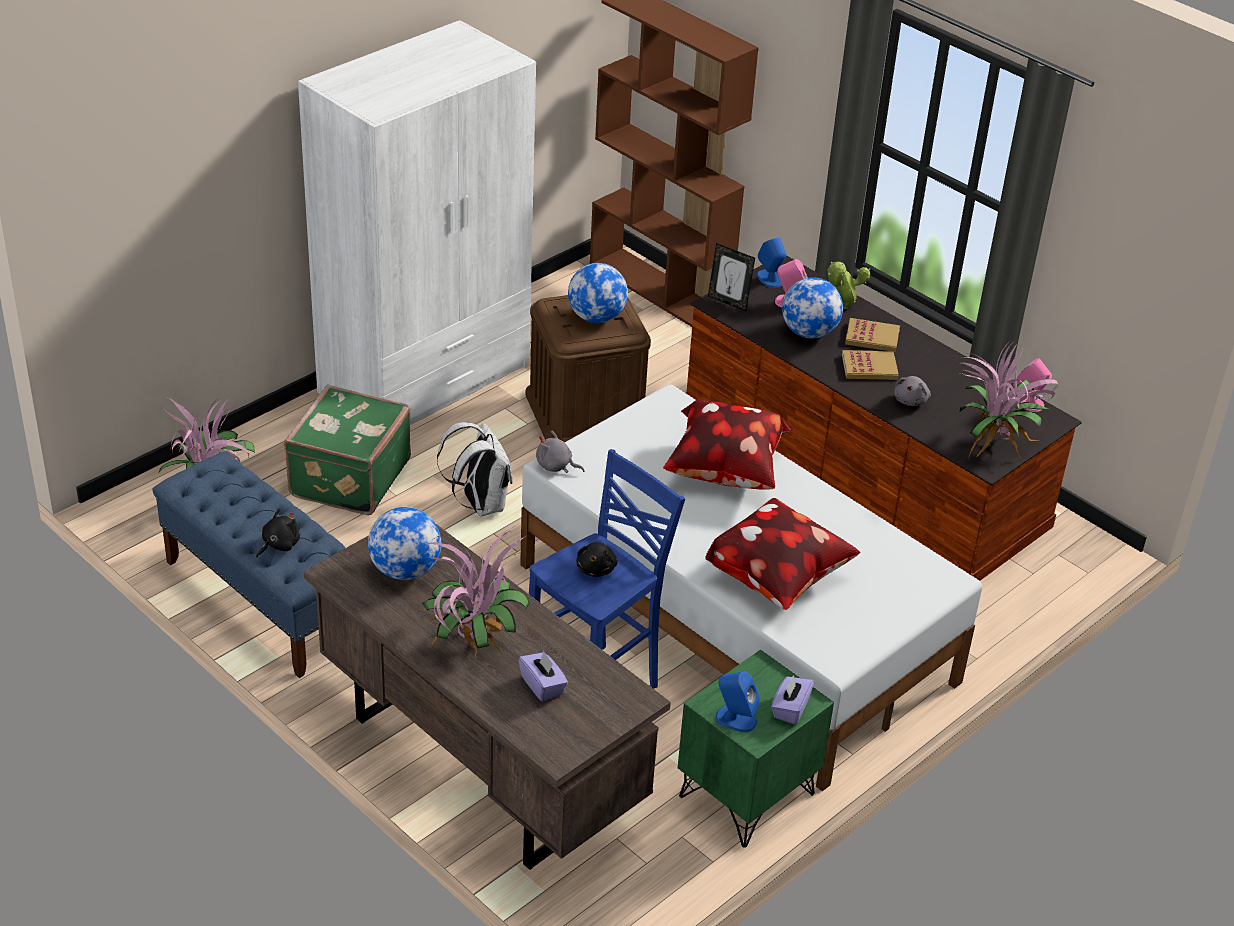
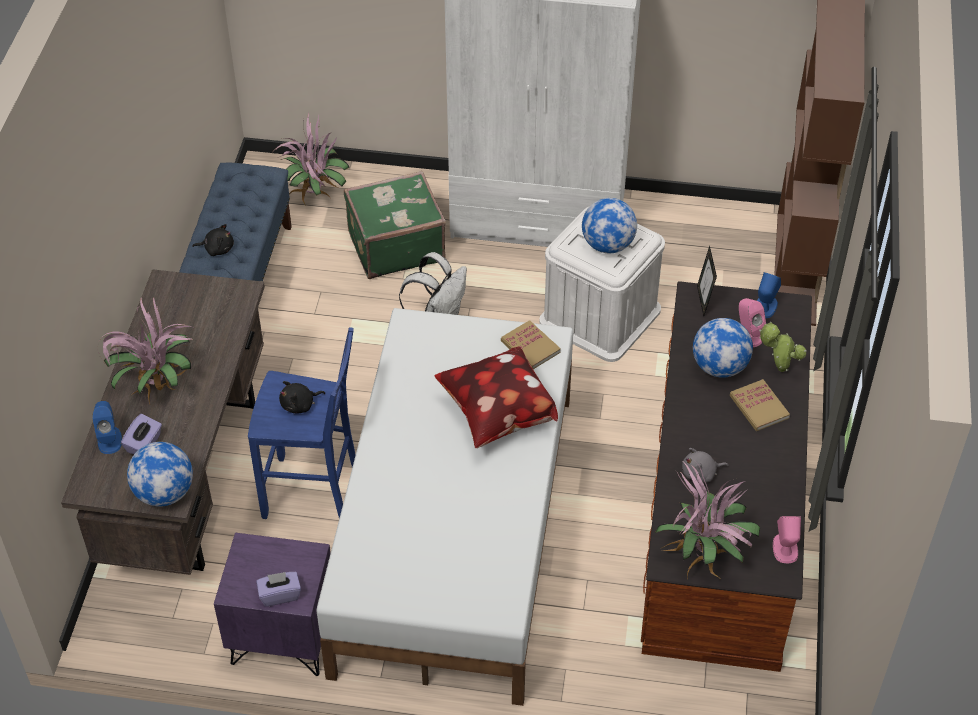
camera: 55 degrees right, 10 degrees up
(405, 570) = (196, 313): globe -> globe (164, 493)
(556, 466) = (408, 324): grey plush toy -> none
(586, 411) = (600, 315): brown storage box -> white storage box
(735, 719) = (242, 569): blue speaker -> blue speaker (109, 439)
(747, 796) = (282, 638): green nightstand -> purple nightstand
(779, 580) = (403, 512): pillow -> none
(869, 367) = (715, 426): book -> book (530, 347)

